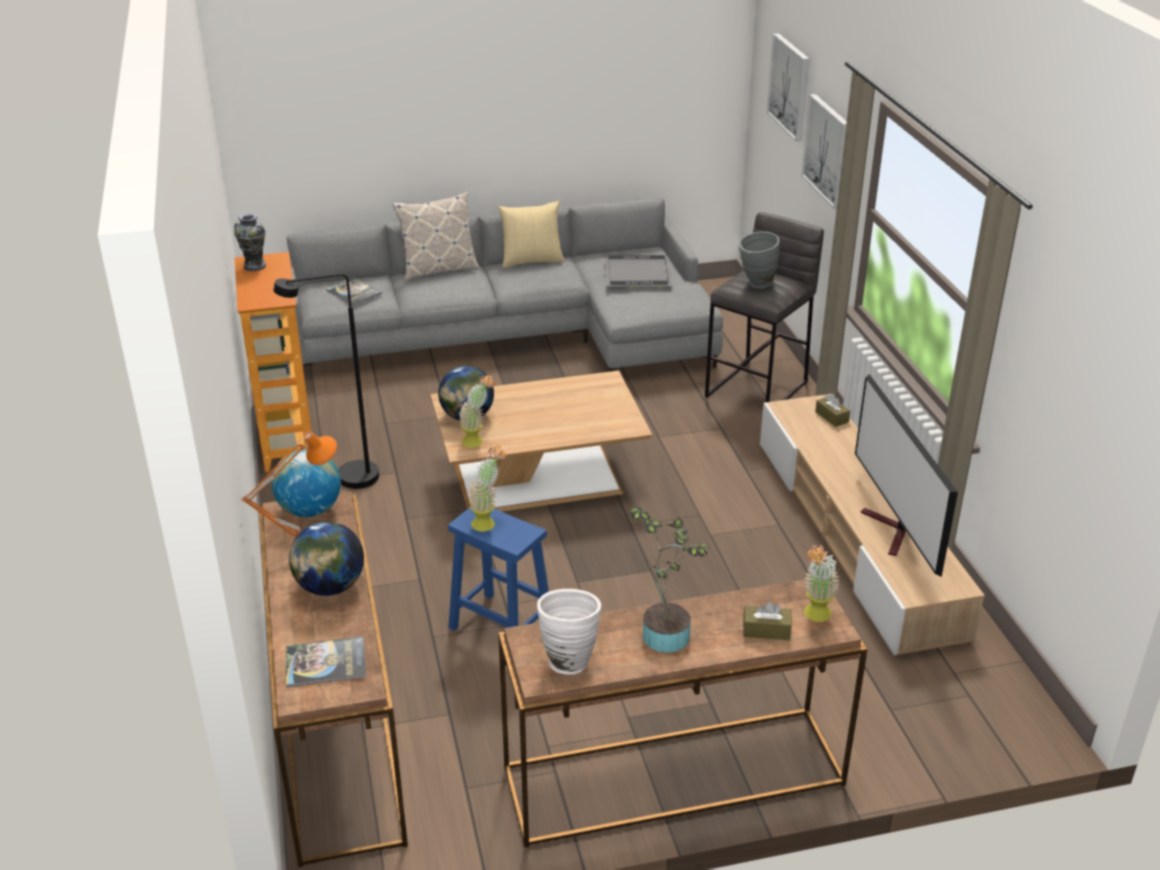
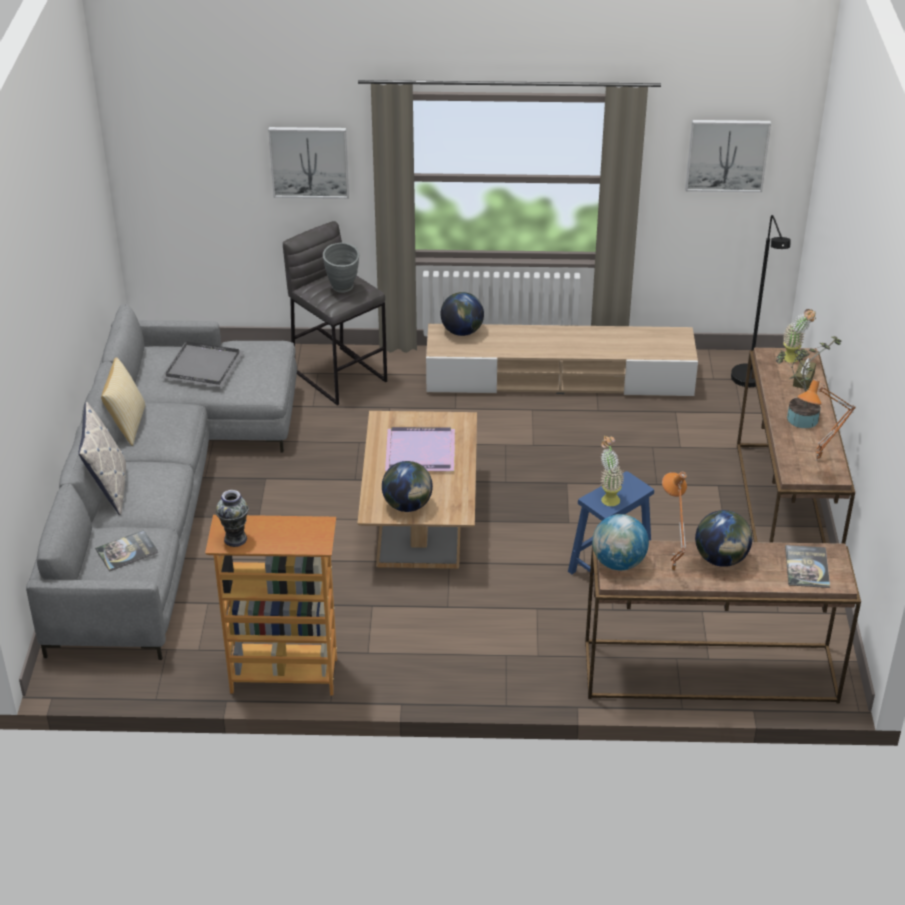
camera: 75 degrees left, 5 degrees up
(346, 480) = (371, 639): black floor lamp -> black floor lamp (750, 383)
(478, 441) = (449, 504): potted plant -> none
(560, 411) = (421, 452): none -> purple tray
(568, 659) = (818, 461): white vase -> orange table lamp
(790, 86) = (210, 138): picture -> picture (727, 155)
(831, 417) = (462, 331): brown tissue box -> globe
(892, 532) = (616, 343): television -> none

